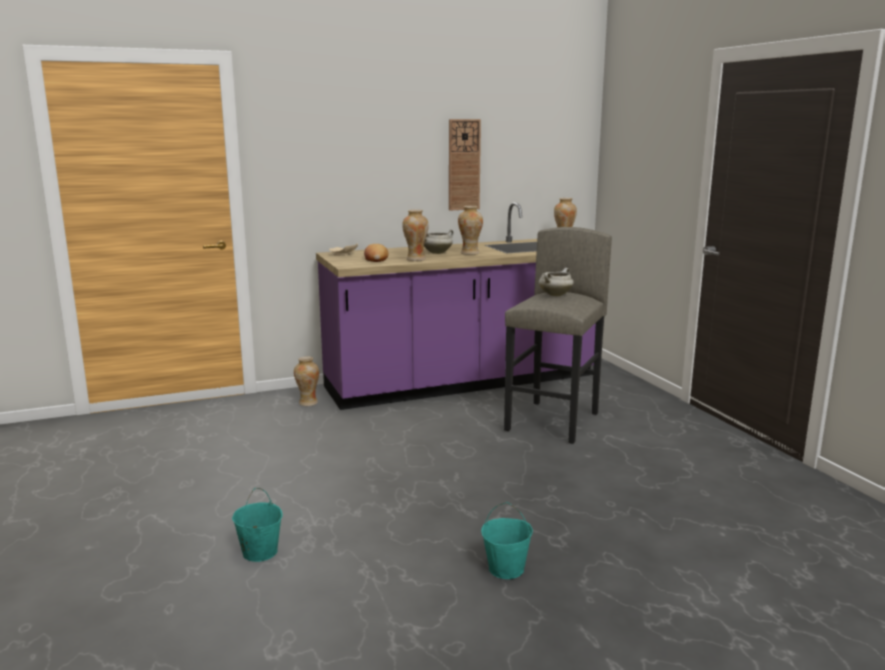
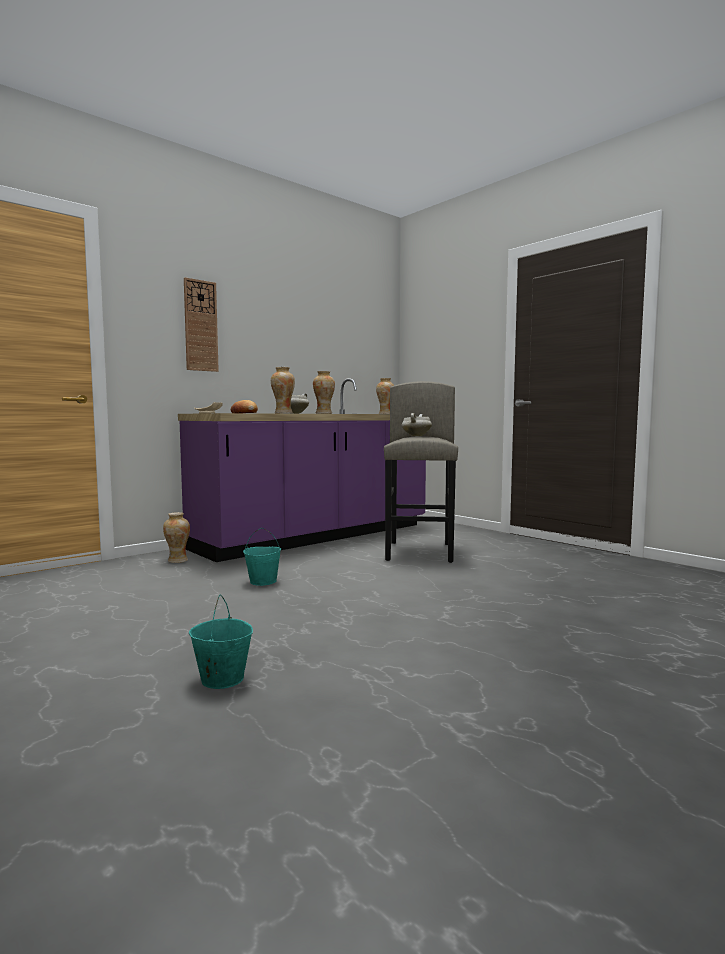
camera: 20 degrees left, 10 degrees down
(464, 165) = (303, 346): wall clock -> wall clock (200, 326)
(506, 569) = (498, 650): turquoise bucket -> turquoise bucket (263, 581)

